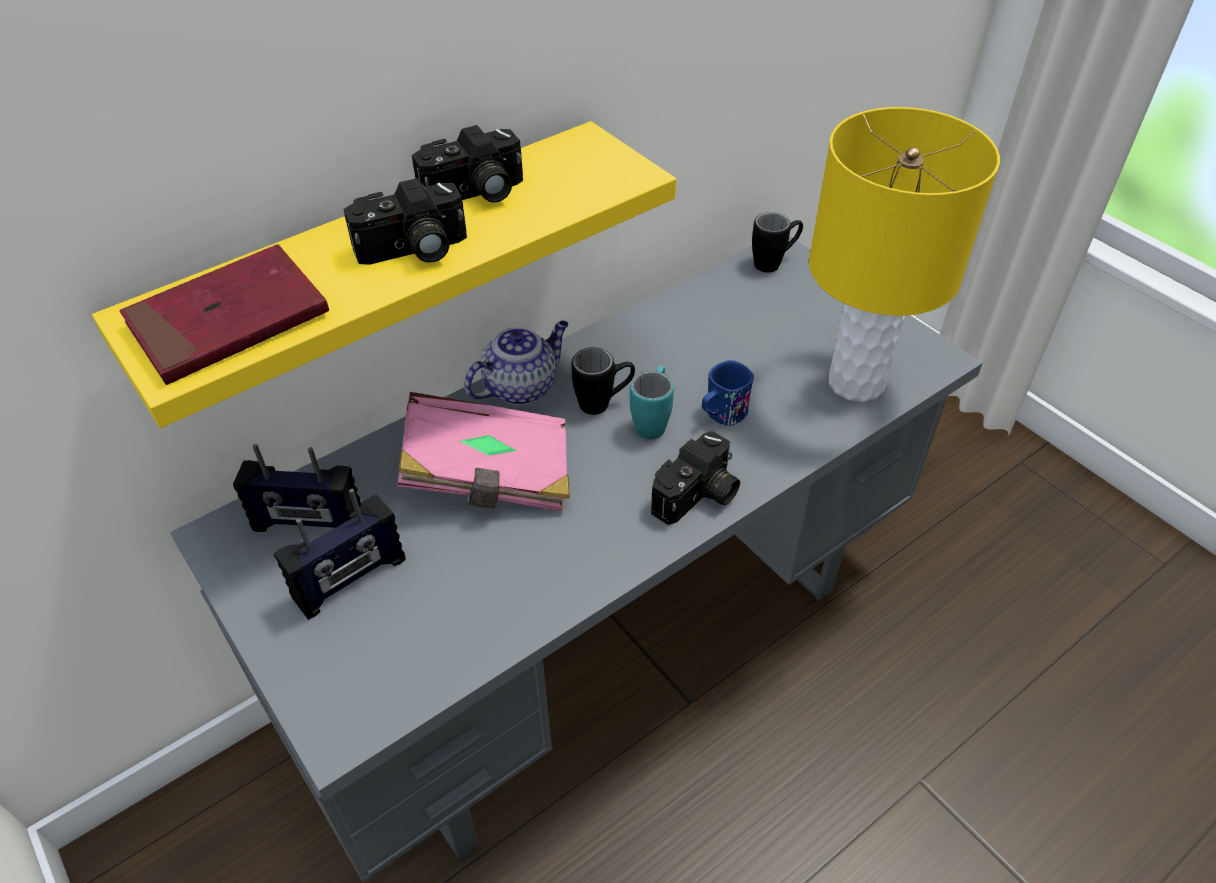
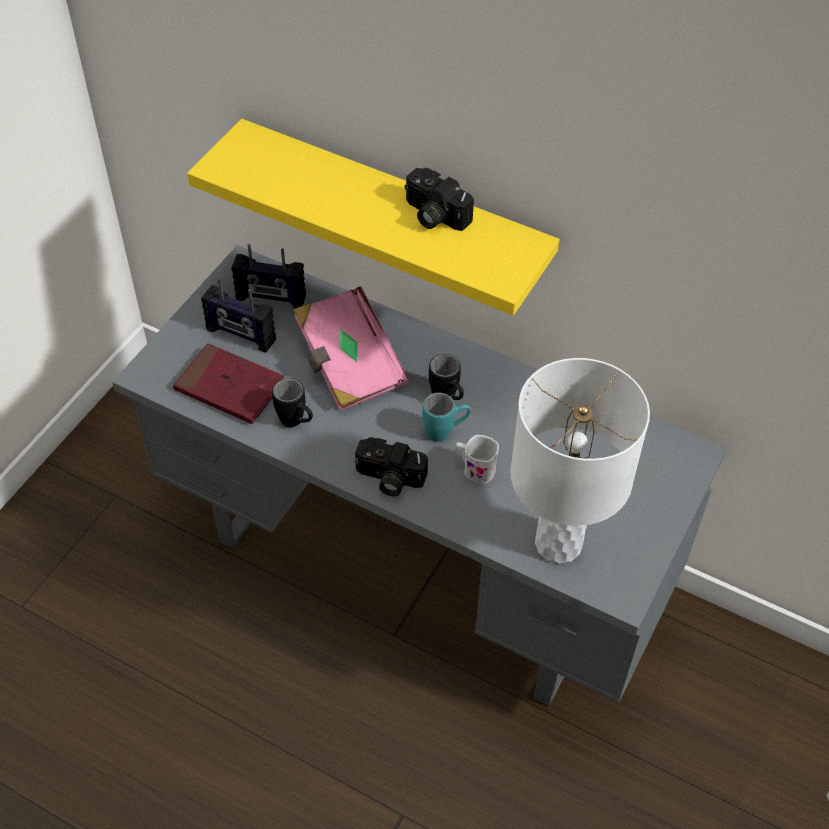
camera: 65 degrees right, 5 degrees up
(229, 320) = (261, 168): red book -> red book (230, 387)
(309, 524) = (270, 298): radio -> radio turned 60 degrees counterclockwise
(413, 251) = (359, 211): camera -> none
(521, 386) = (438, 349): teapot -> none
(721, 415) = (474, 469): blue mug -> white mug
(774, 263) = (676, 453): black mug -> black mug (296, 423)
(856, 382) = (559, 544): yellow table lamp -> white table lamp

